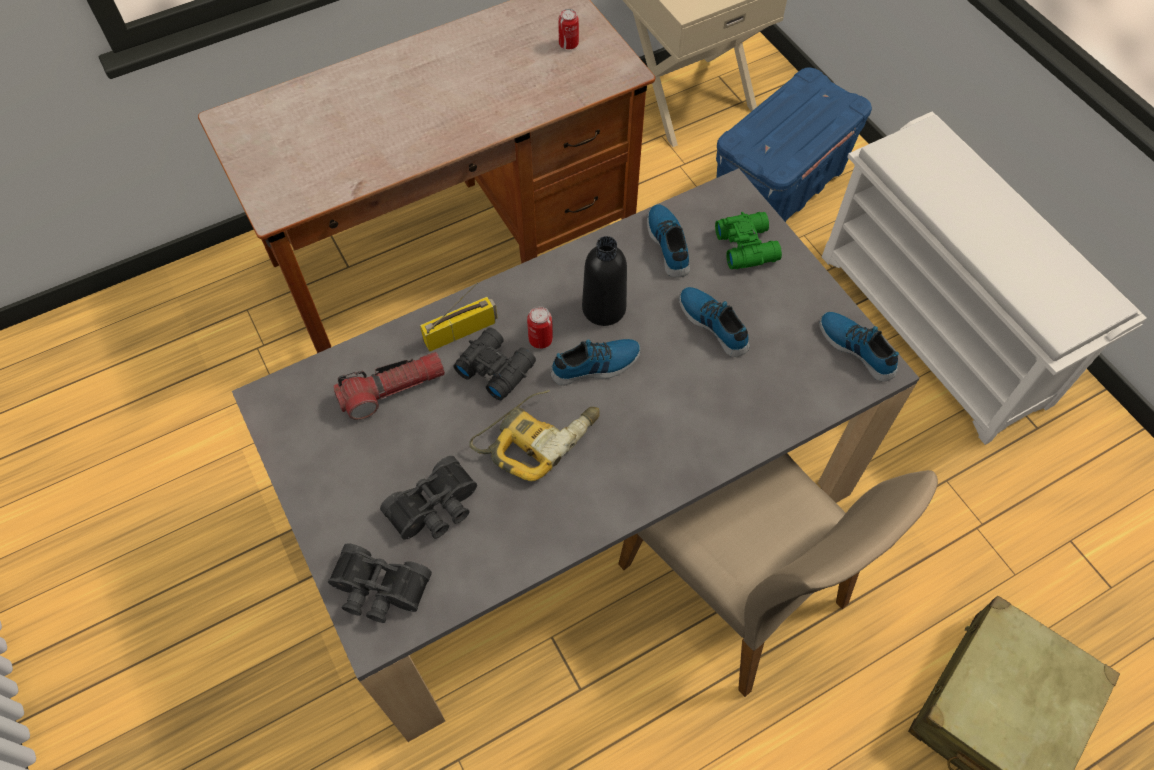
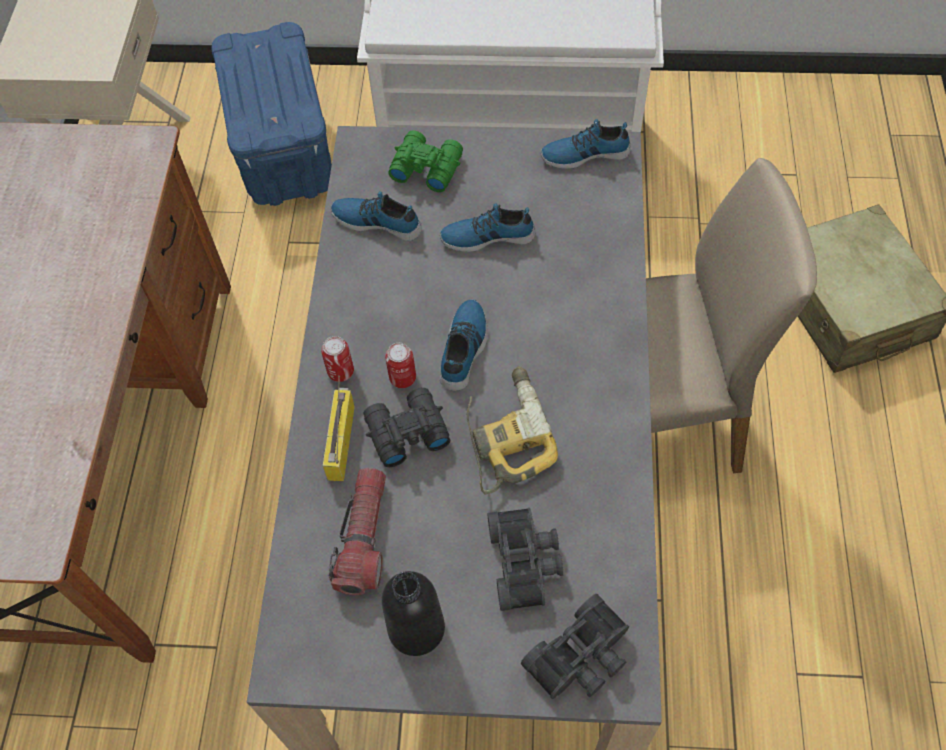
camera: 55 degrees left, 0 degrees up
(568, 44) = (69, 169): can -> can (340, 371)
(604, 308) = (407, 309): black bottle -> black bottle (416, 628)

